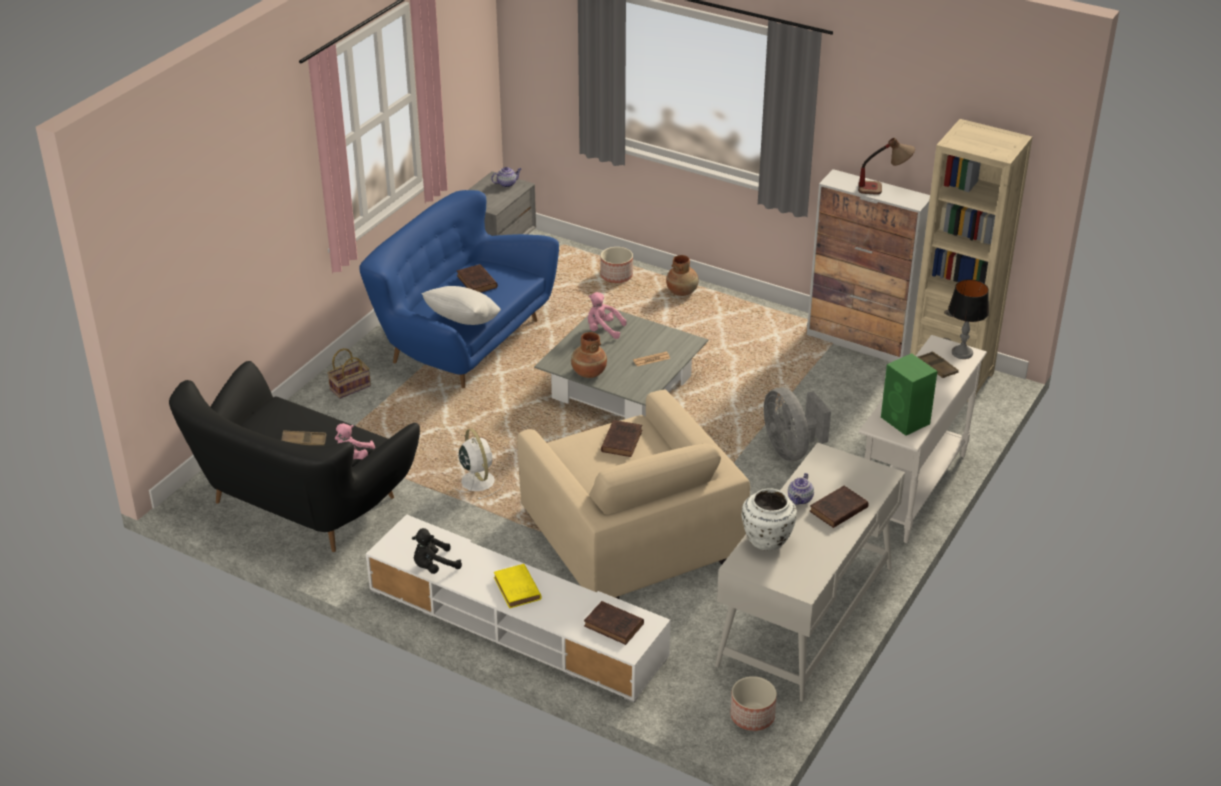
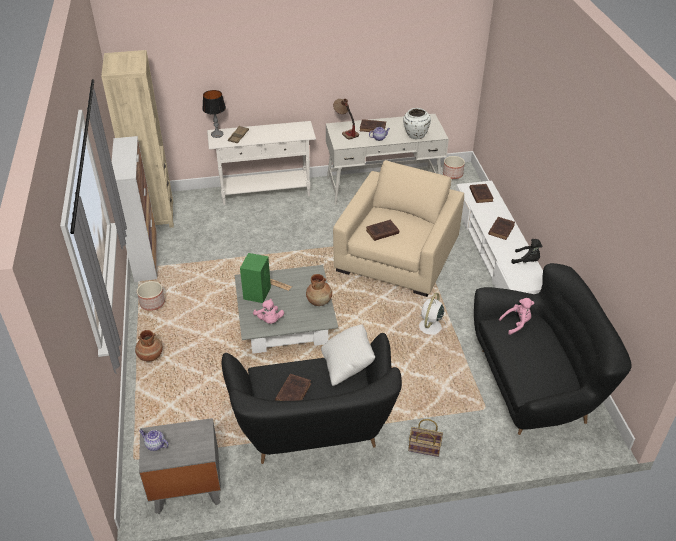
camera: 130 degrees left, 5 degrees up
(304, 441) = (534, 352): brown tray -> none
(462, 340) = (314, 428): blue sofa -> black sofa
(517, 589) = (501, 229): yellow book -> brown book
(616, 276) = (156, 400): planter -> planter (152, 303)
(791, 449) = (274, 237): grey fan -> none
(884, 189) = (121, 154): table lamp -> table lamp (345, 131)
(906, 421) = (293, 129): green speaker -> green speaker (257, 293)

